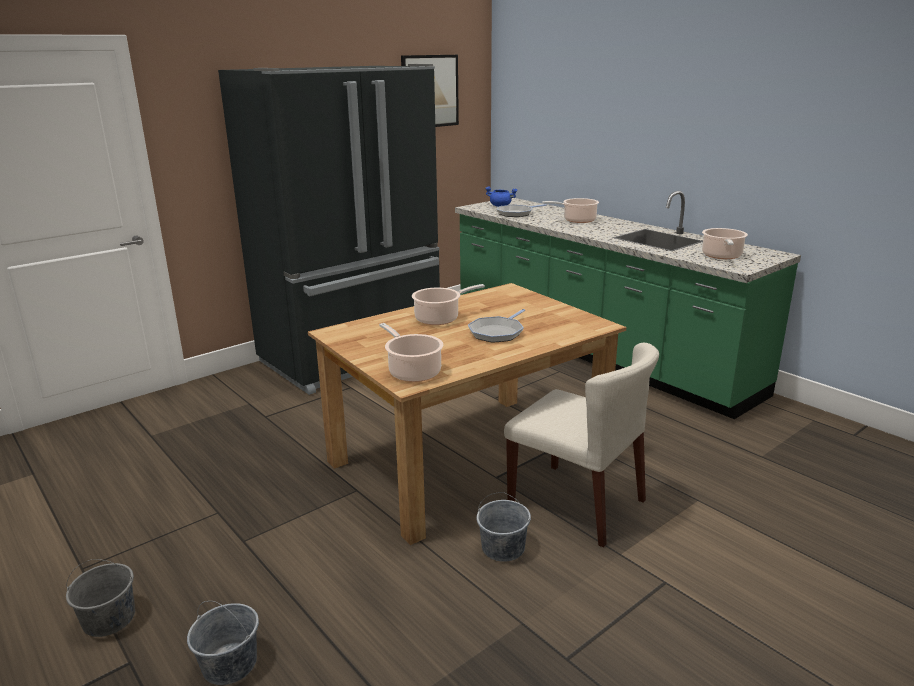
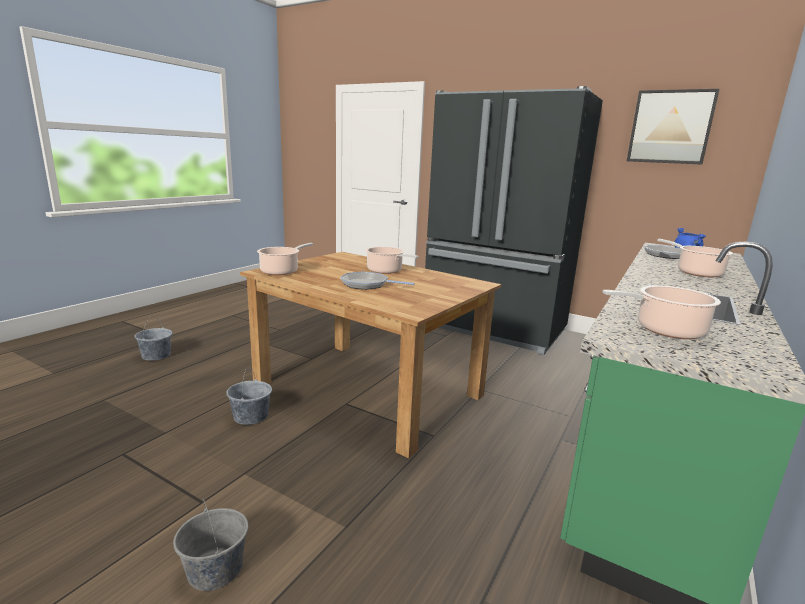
camera: 70 degrees right, 5 degrees down
(109, 619) = (195, 327): grey bucket -> grey bucket (215, 569)
(577, 503) = (318, 445): beige chair -> none

